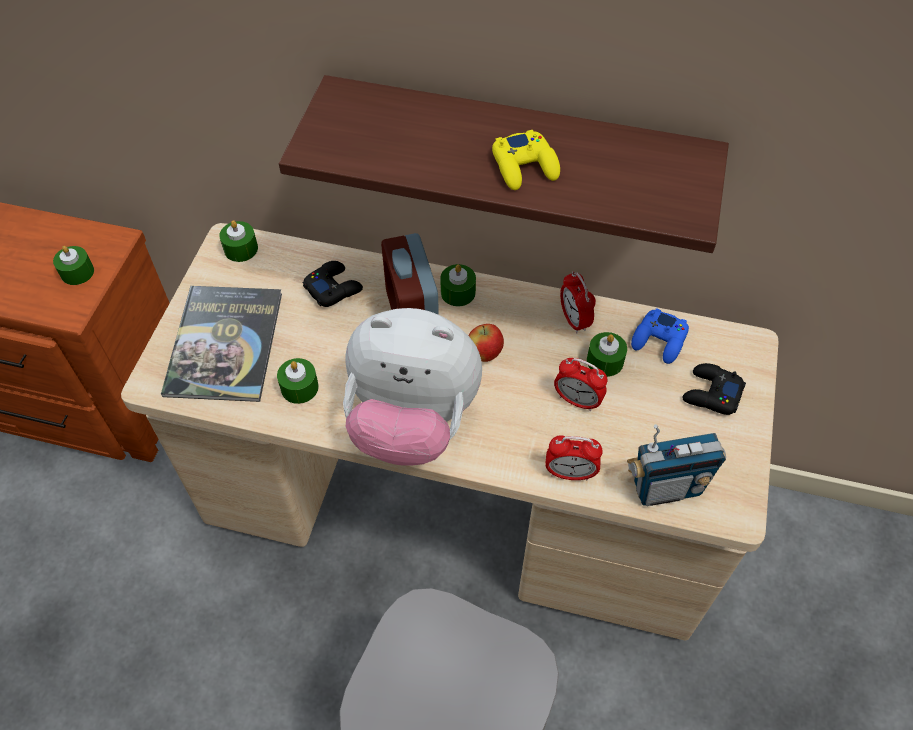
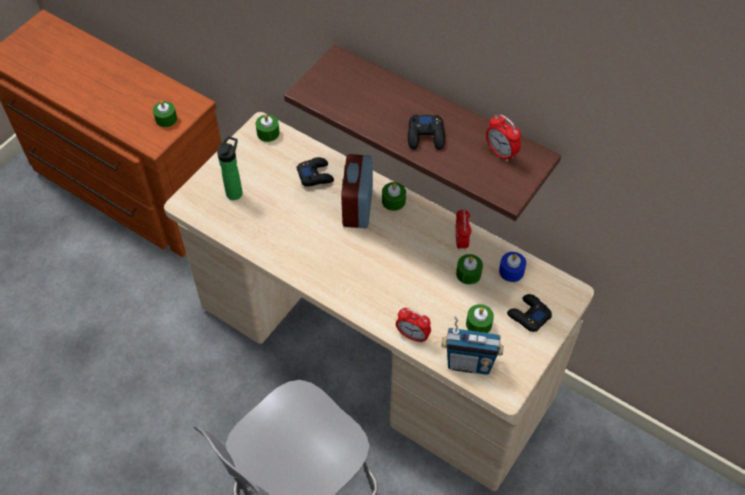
camera: 20 degrees right, 0 degrees up
(224, 344) = (235, 191): book -> bottle
(299, 387) = (270, 232): green candle -> green candle (478, 324)
(412, 422) = (329, 274): plush toy -> none
(484, 354) = (393, 246): apple -> none
(525, 166) = (426, 136): yellow game controller -> black game controller
(577, 400) = (438, 293): alarm clock -> alarm clock (501, 152)
(659, 340) = (511, 271): blue game controller -> blue candle

